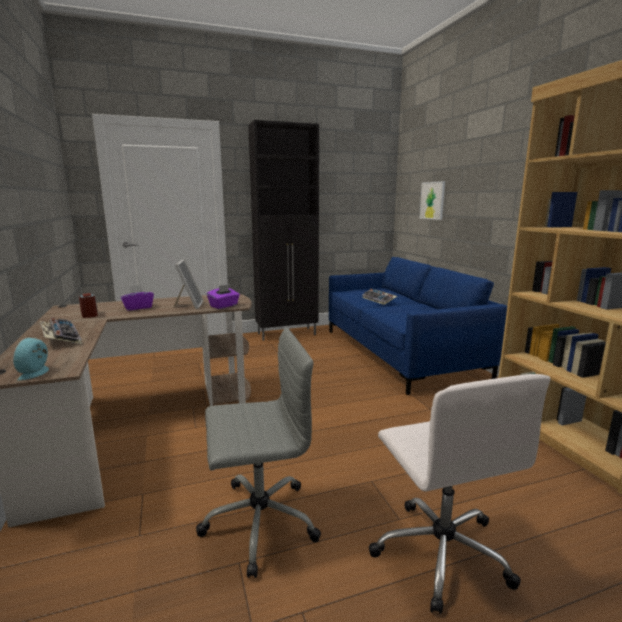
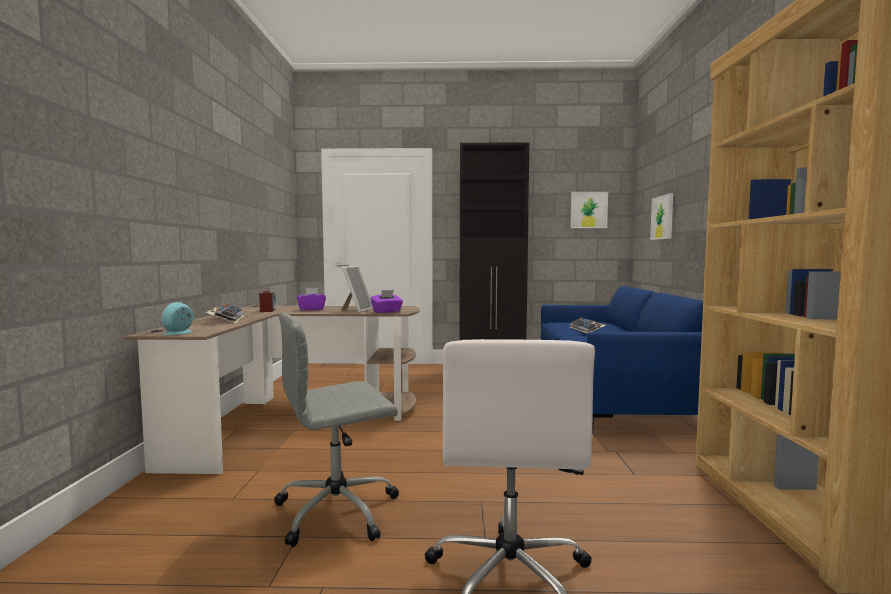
camera: 20 degrees right, 10 degrees down
(258, 521) = (339, 510): grey office chair -> grey office chair turned 150 degrees clockwise
(363, 188) = (588, 210): none -> picture

